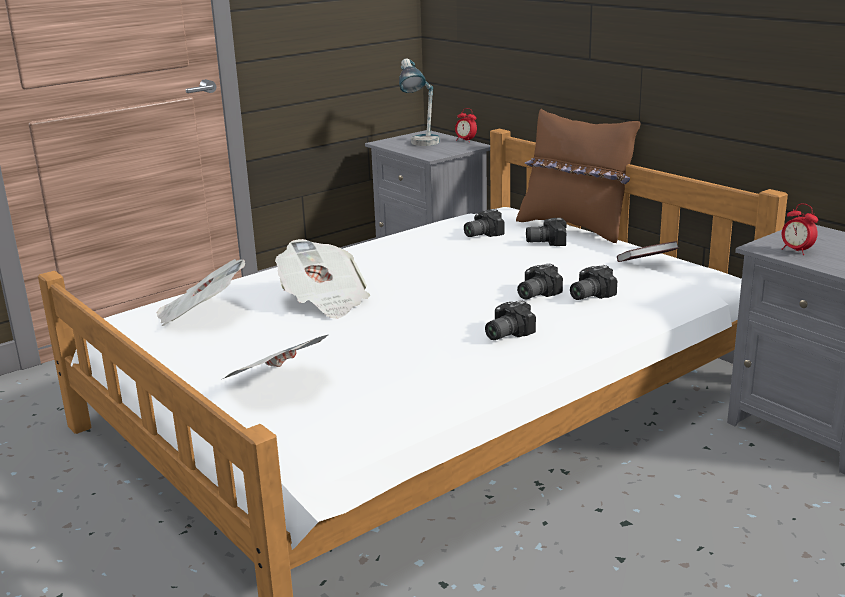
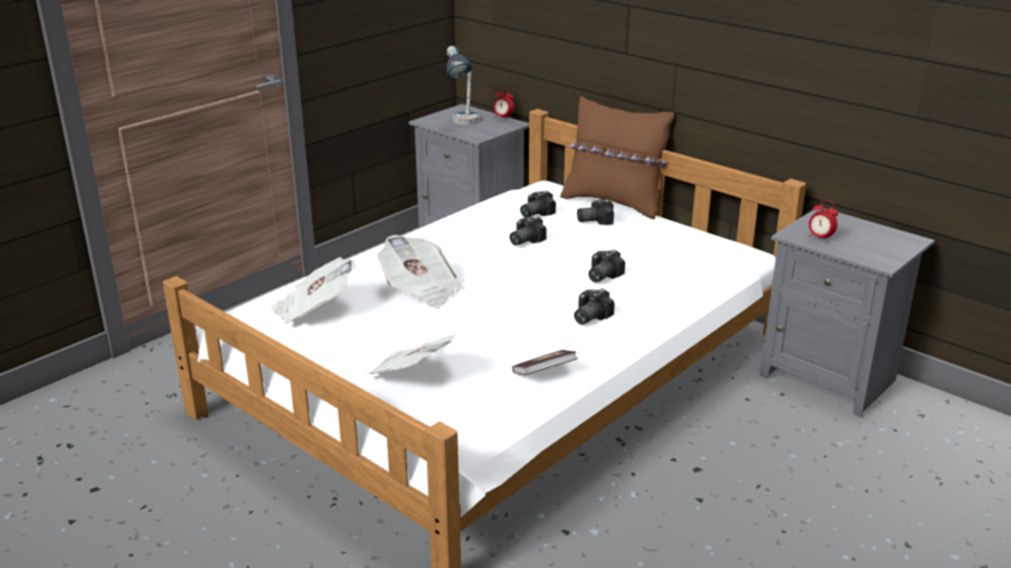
camera: 10 degrees left, 5 degrees up
(588, 295) = (646, 275): camera -> camera (524, 240)
(646, 263) = (686, 240): book -> book (544, 373)

